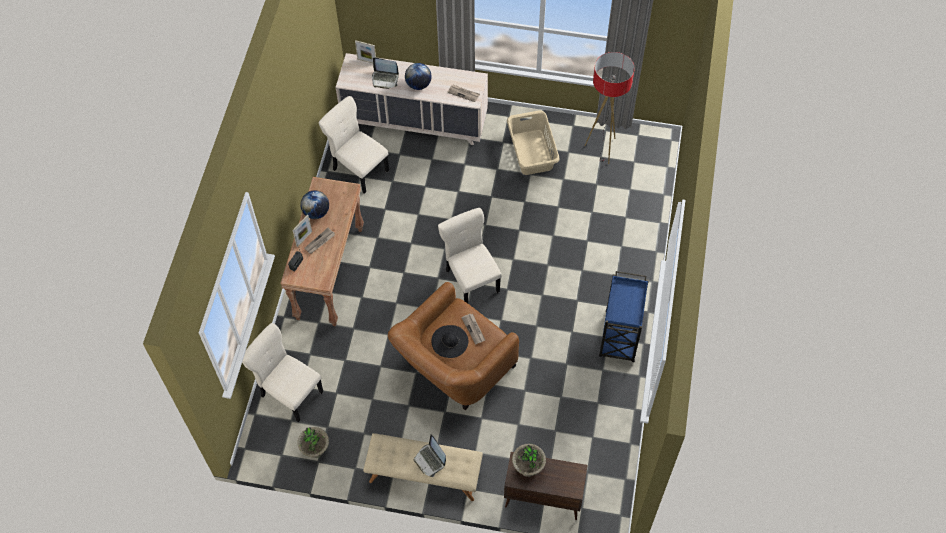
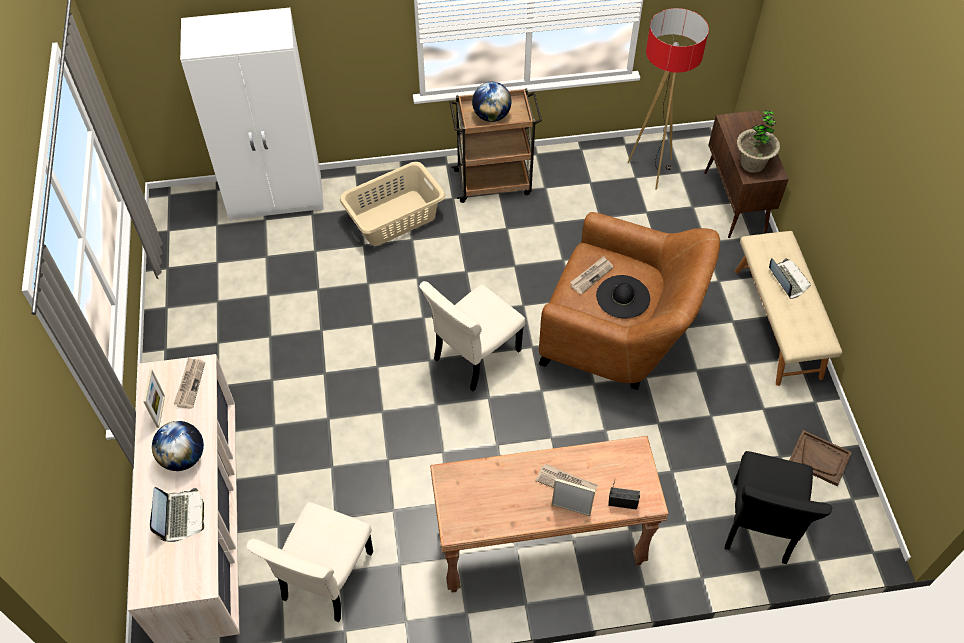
camera: 110 degrees left, 5 degrees down
(290, 392) = (758, 525): beige chair -> black chair
(315, 449) = (819, 458): potted plant -> brown tray
(316, 212) = (512, 510): globe -> globe (491, 116)
(367, 61) = (143, 563): picture frame -> picture frame (161, 411)
(430, 460) = (787, 280): laptop -> laptop turned 60 degrees counterclockwise
(532, 152) = (228, 344): beige laundry basket -> beige laundry basket (394, 218)
(602, 149) = (203, 263): floor lamp -> floor lamp (652, 170)
(619, 337) = (494, 182): blue cart -> brown cart
(648, 200) = (277, 197): none -> white wardrobe

